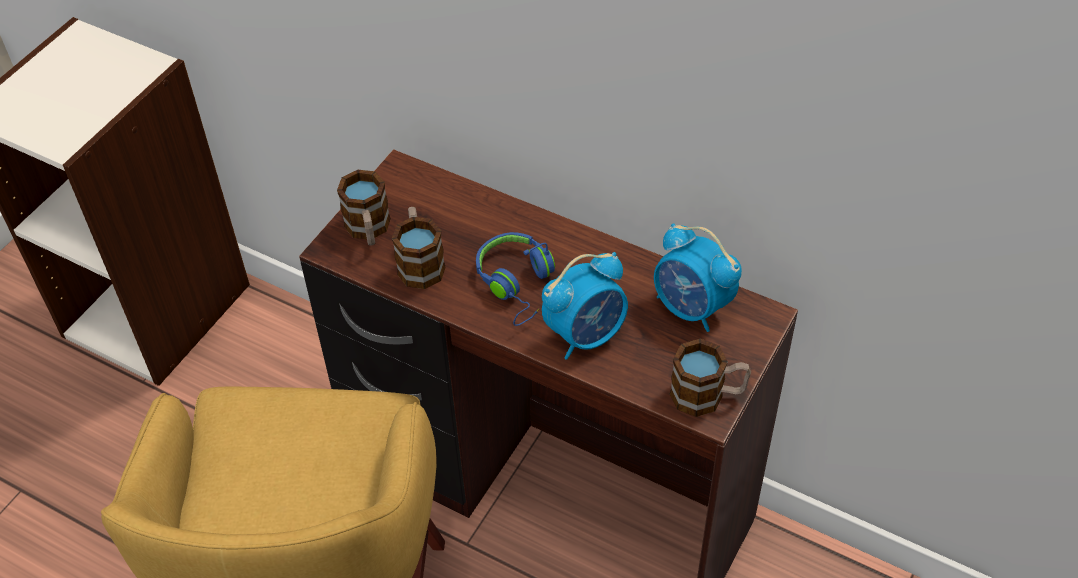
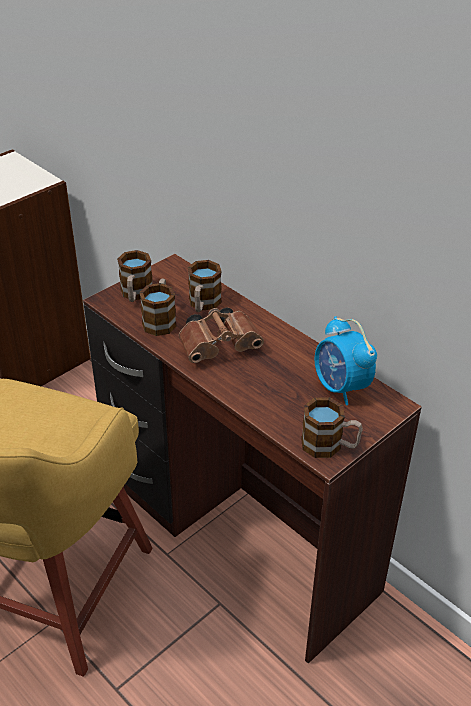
camera: 15 degrees right, 10 degrees down
(467, 224) = (203, 305): none -> mug
(517, 284) = (221, 346): blue headphones -> brown binoculars
(586, 334) = (256, 387): alarm clock -> none

